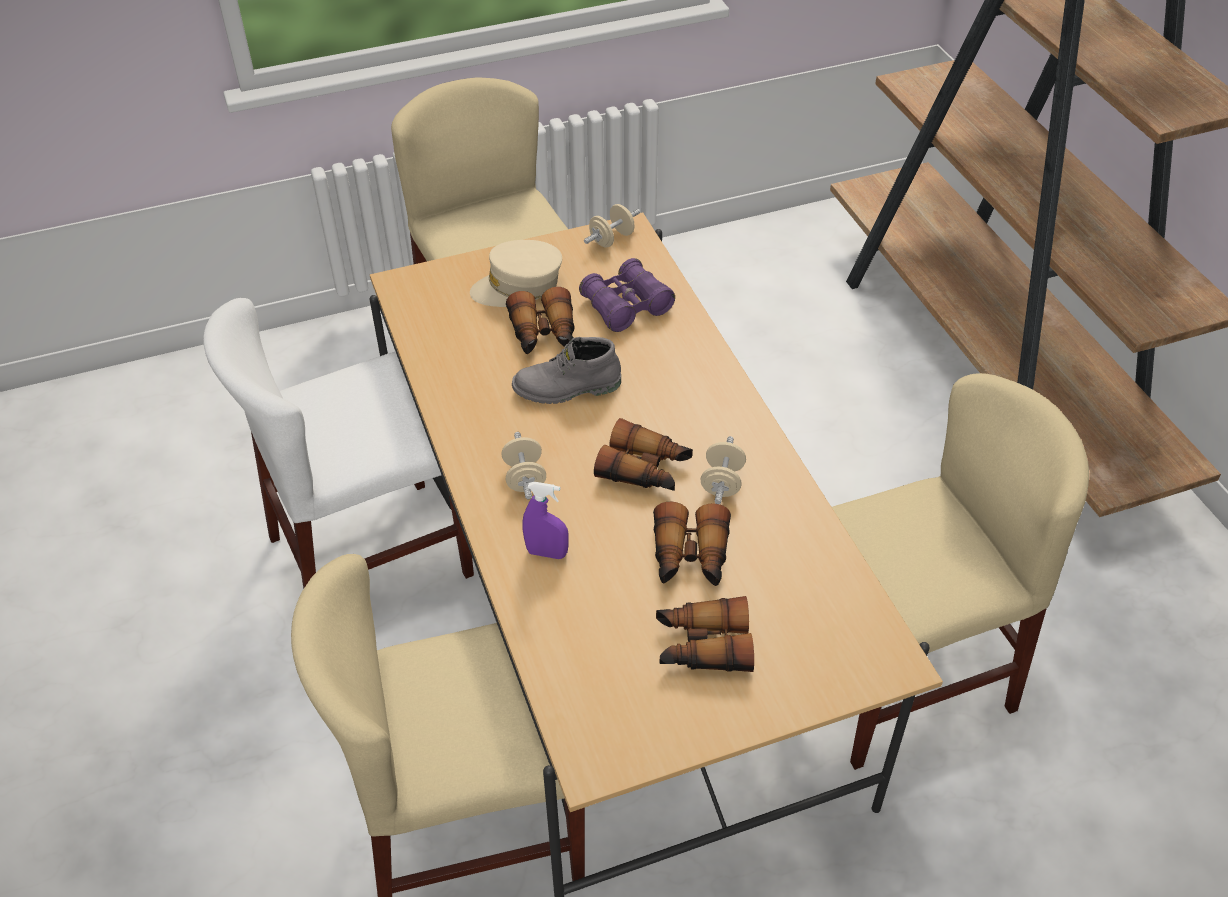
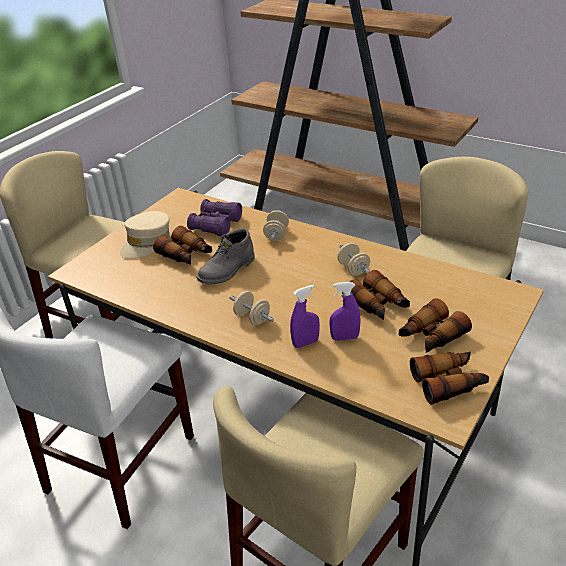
camera: 35 degrees left, 10 degrees down
(598, 576) = (345, 337): none -> purple spray bottle
(611, 239) = (175, 203): beige dumbbell -> beige dumbbell (276, 235)
(645, 469) = (310, 282): binoculars -> binoculars (449, 382)

